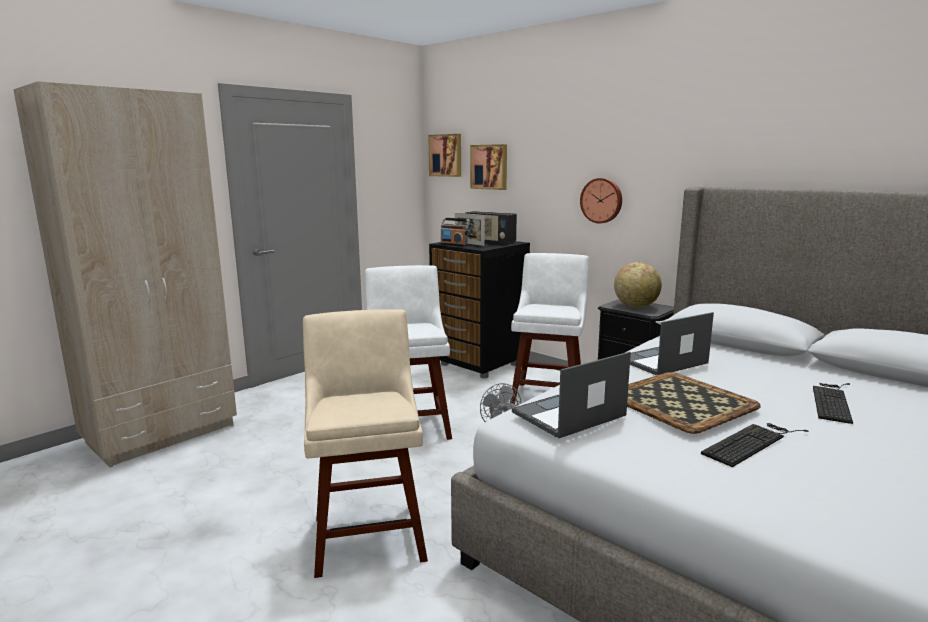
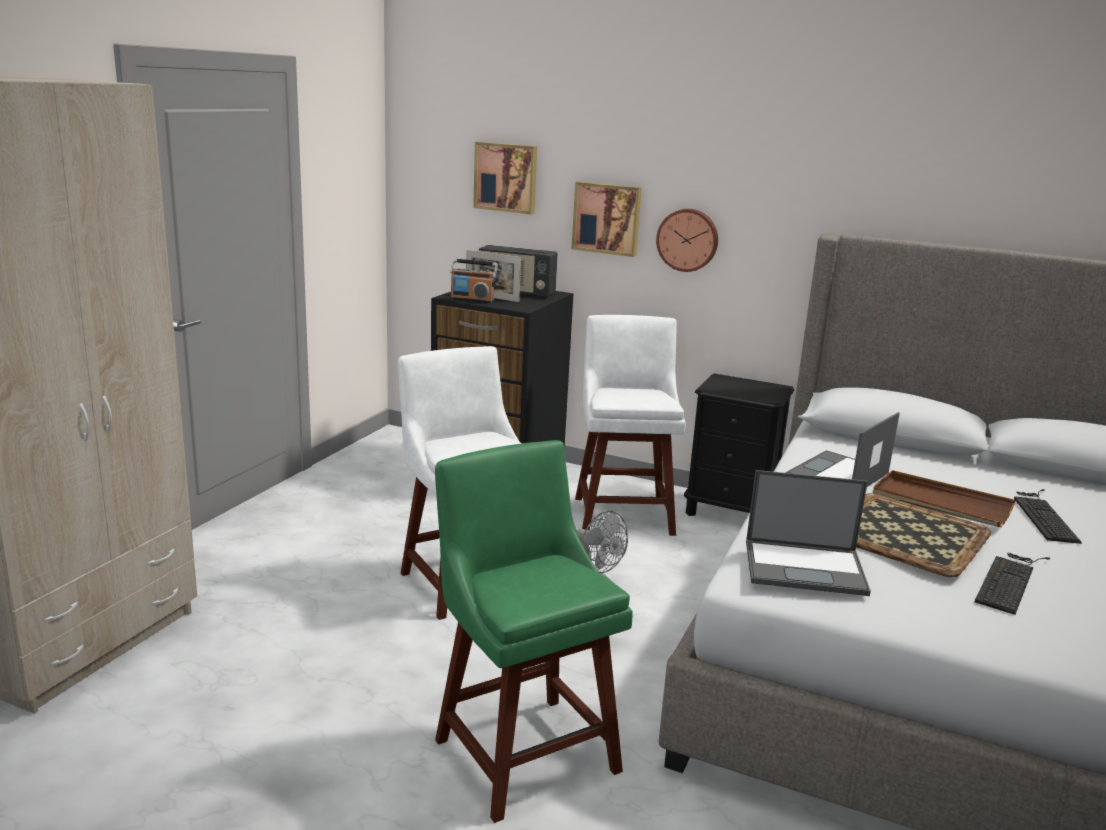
camera: 20 degrees left, 5 degrees up
(369, 534) = (523, 749): beige chair -> green chair
(446, 155) = (427, 152): picture -> picture (607, 218)
(568, 414) = (806, 567): laptop -> laptop turned 120 degrees counterclockwise
(636, 306) = (743, 388): globe -> none
(736, 385) = (940, 503): none -> brown tray

